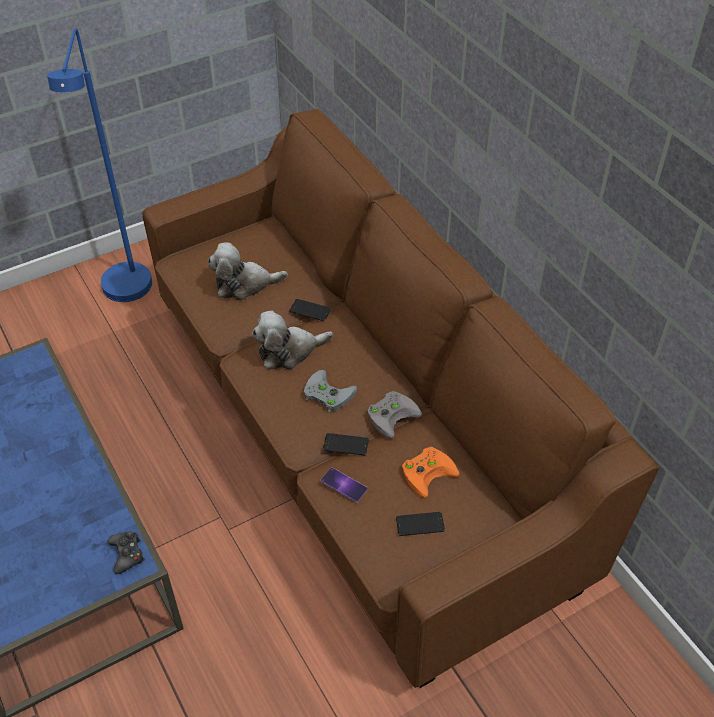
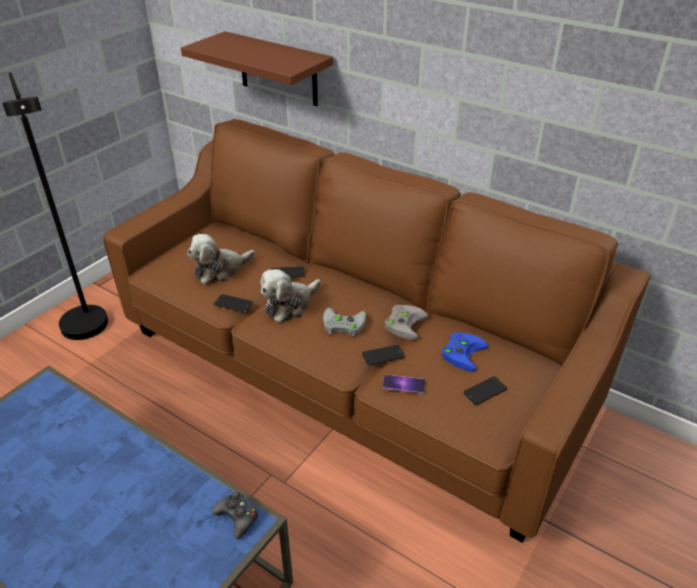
camera: 25 degrees left, 10 degrees down
(128, 295) = (89, 332): blue floor lamp -> black floor lamp
(235, 330) = (233, 304): none -> phone
(369, 69) = (278, 69): none -> brown shelf
(428, 471) = (462, 352): orange game controller -> blue game controller

